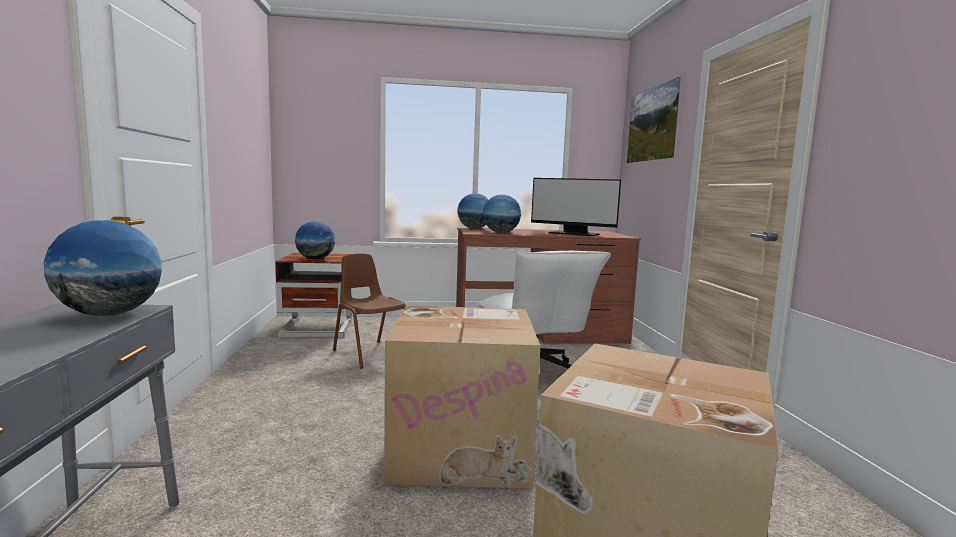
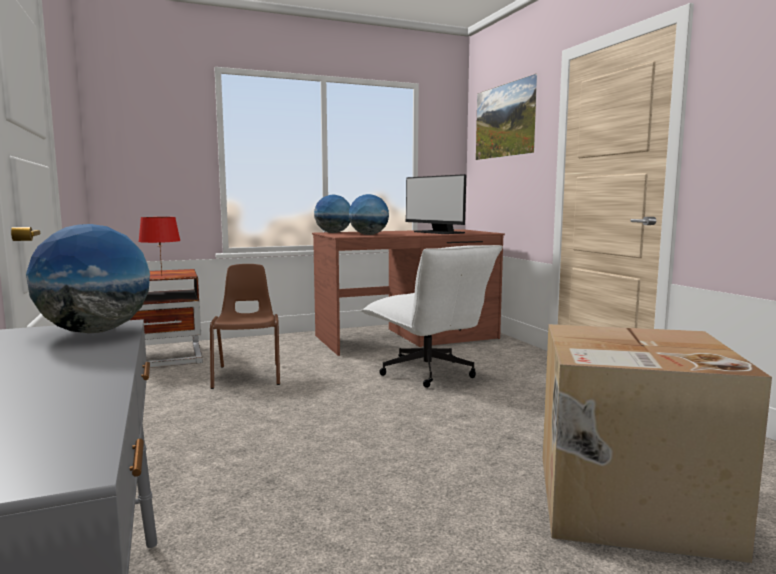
camera: 15 degrees left, 0 degrees up
(315, 259) = (162, 276): globe -> red table lamp
(371, 353) = (248, 375): brown chair -> brown chair turned 45 degrees clockwise
(462, 447) = (412, 447): cardboard box -> none
(573, 234) = (438, 232): monitor -> monitor turned 45 degrees clockwise

